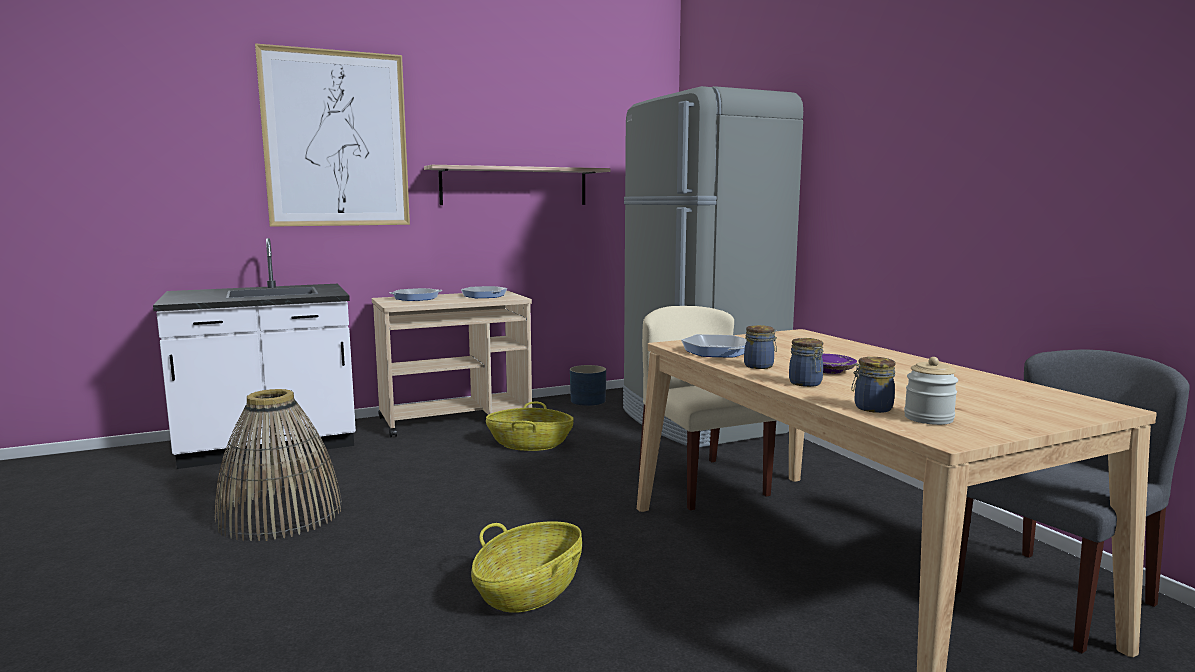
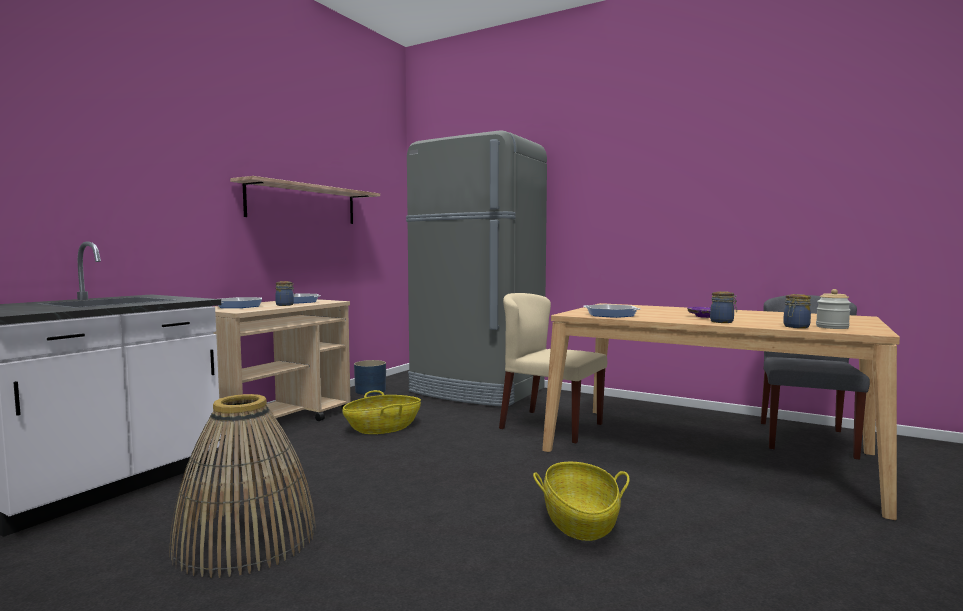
camera: 35 degrees left, 5 degrees down
(336, 139) = (146, 141): picture -> none
(760, 366) = (665, 318): jar -> jar (285, 305)

